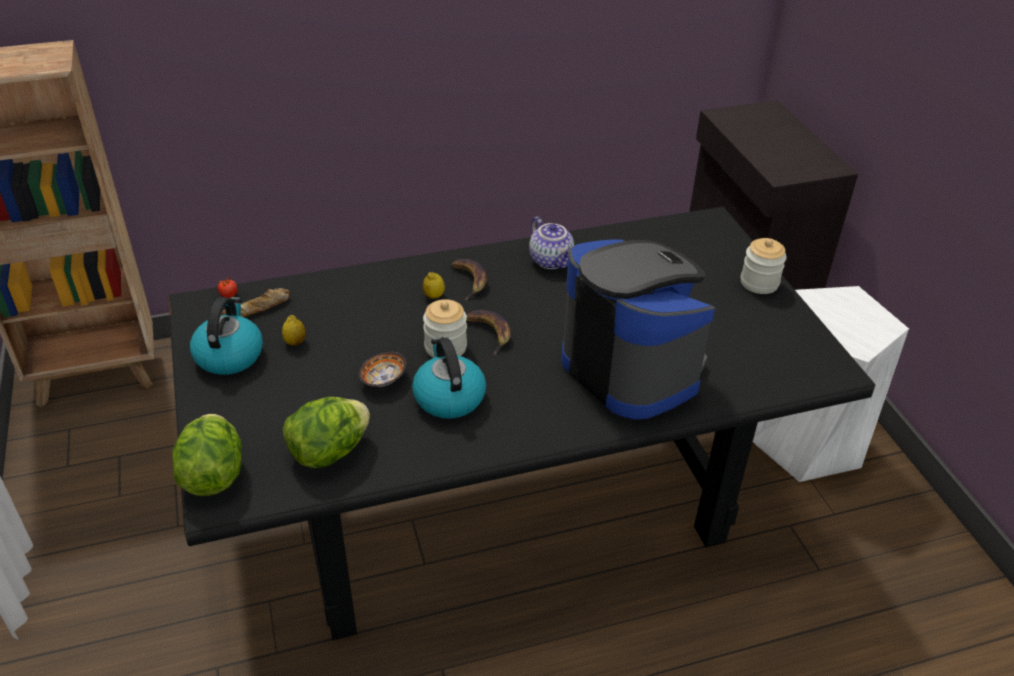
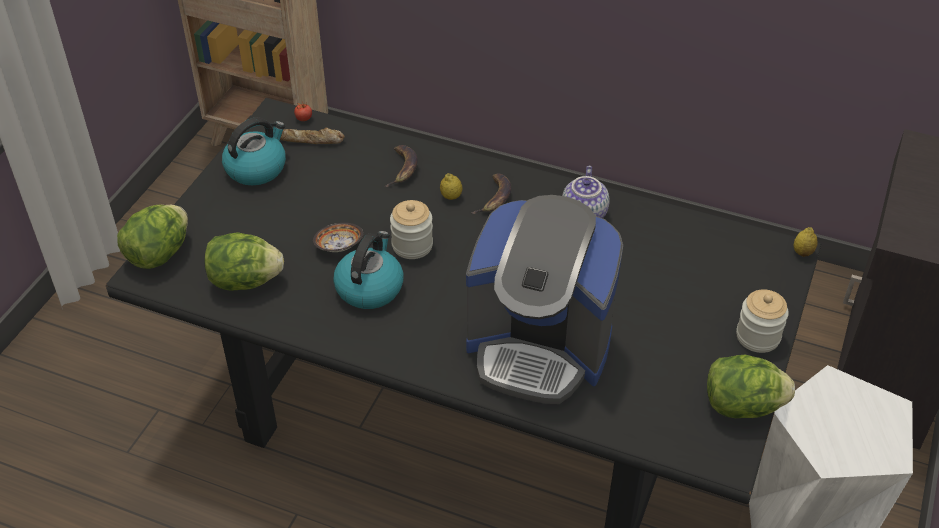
camera: 40 degrees right, 5 degrees up
(295, 342) = (310, 182): lemon -> lemon (802, 252)
(489, 332) = (459, 252): banana -> banana (402, 168)
(631, 368) = (539, 347): coffee machine -> coffee machine turned 105 degrees clockwise
(804, 332) = (742, 406): none -> lettuce

